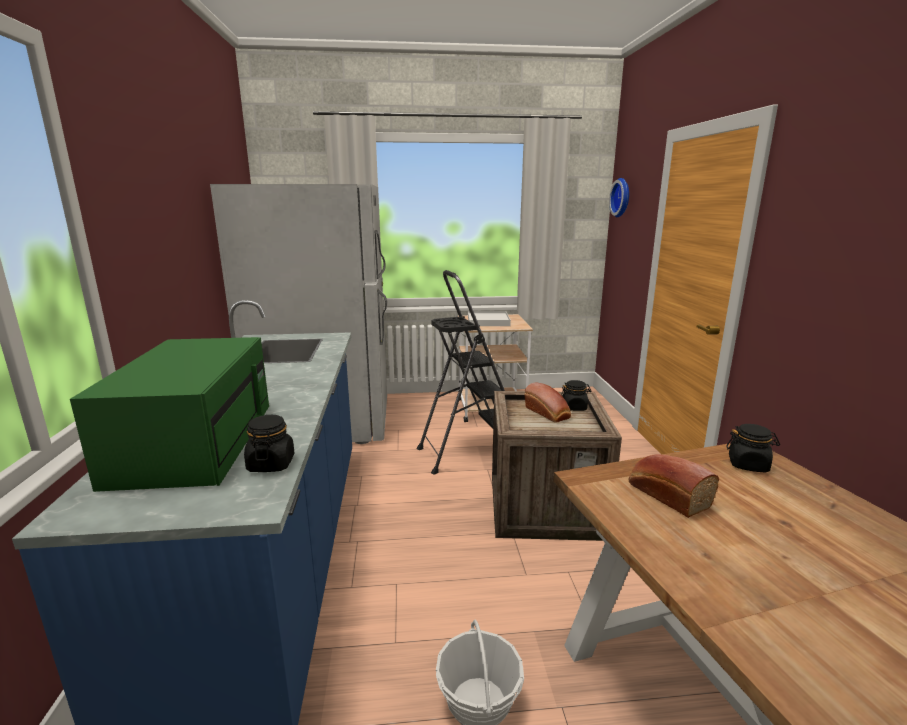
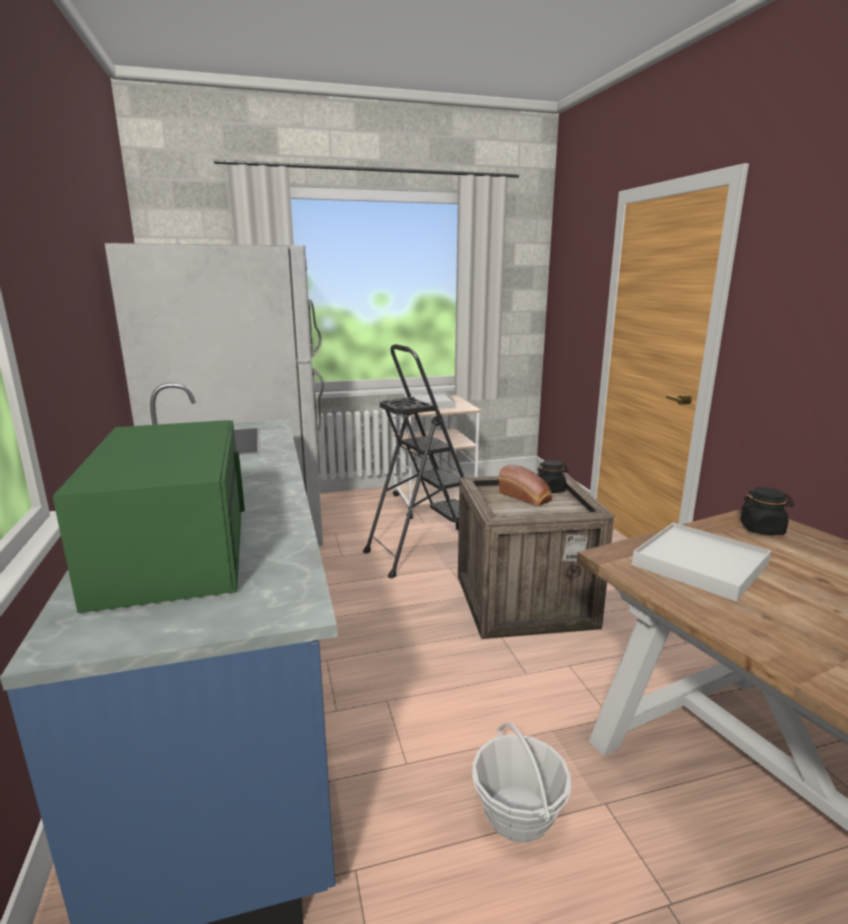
camera: 10 degrees left, 0 degrees up
(271, 464) = (285, 564): black jar -> none
(622, 197) = (564, 264): wall clock -> none
(666, 495) = (700, 564): bread -> white tray

